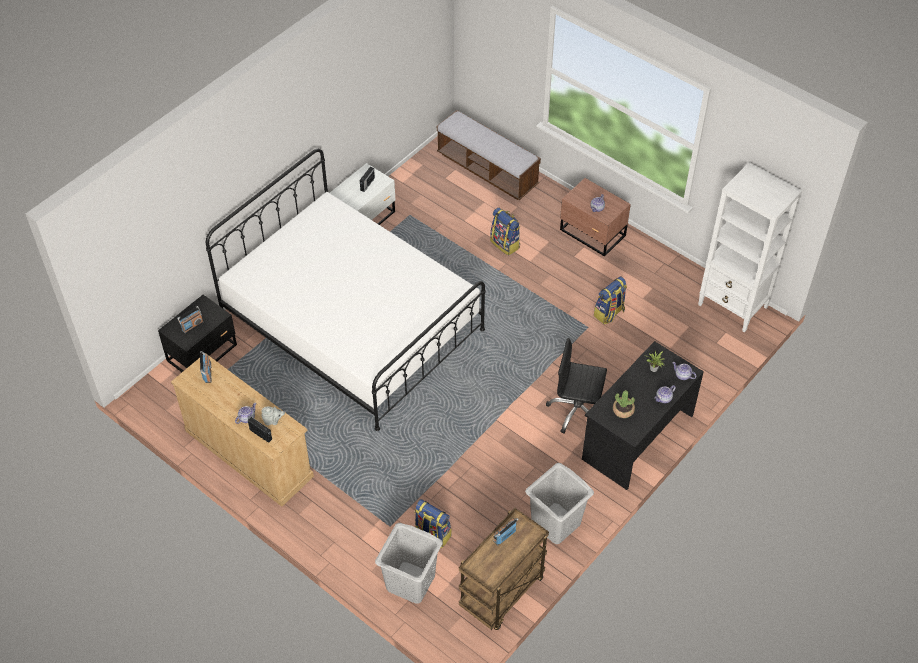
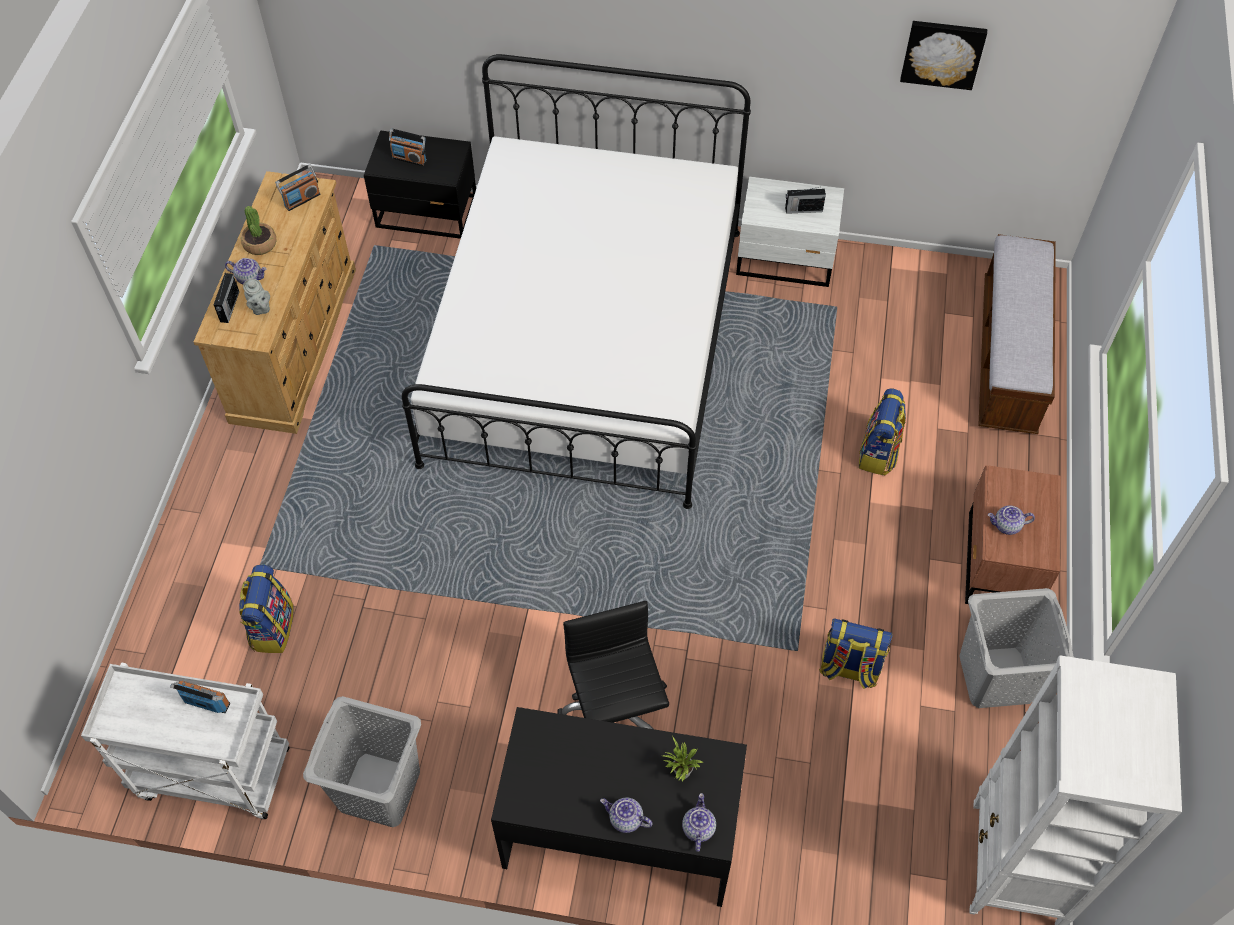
camera: 60 degrees right, 5 degrees up
(385, 63) = (943, 53): none -> picture
(410, 582) = (176, 640): grey laundry basket -> grey laundry basket (995, 676)
(502, 594) = (211, 774): brown cart -> white cart
(623, 410) = (560, 763): potted plant -> potted plant (260, 244)

